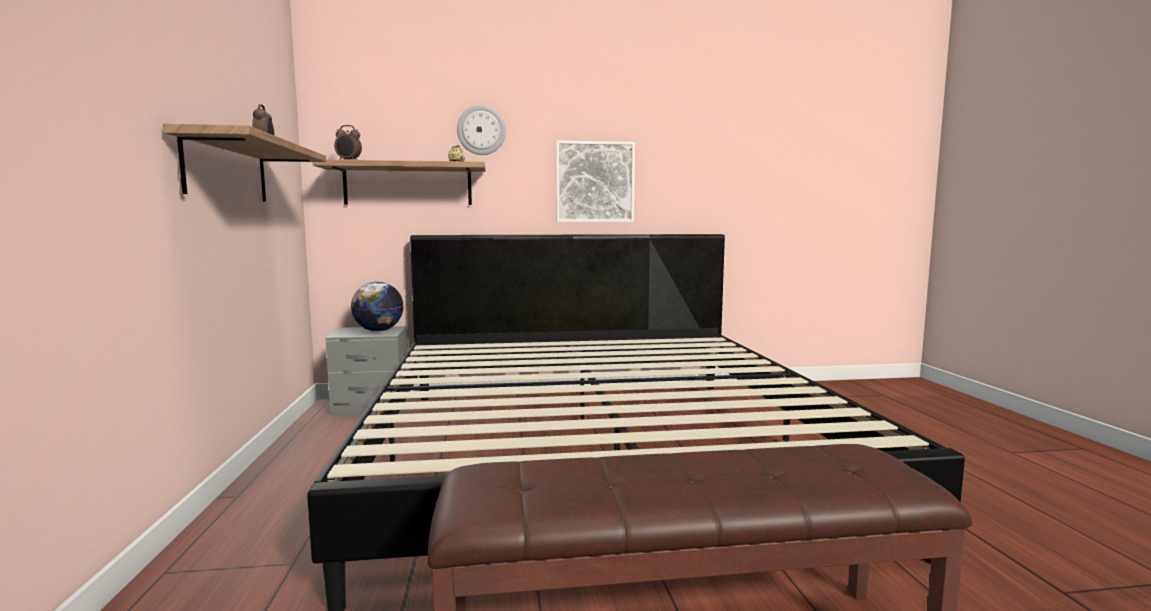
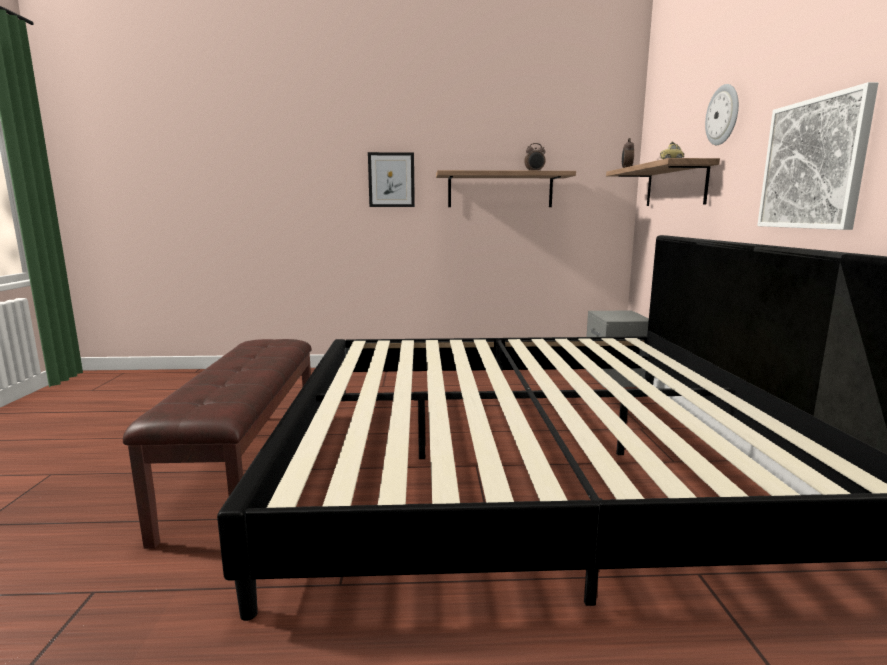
camera: 95 degrees right, 5 degrees up
(102, 121) = (391, 180): none -> picture
(378, 331) = (623, 317): globe -> none

